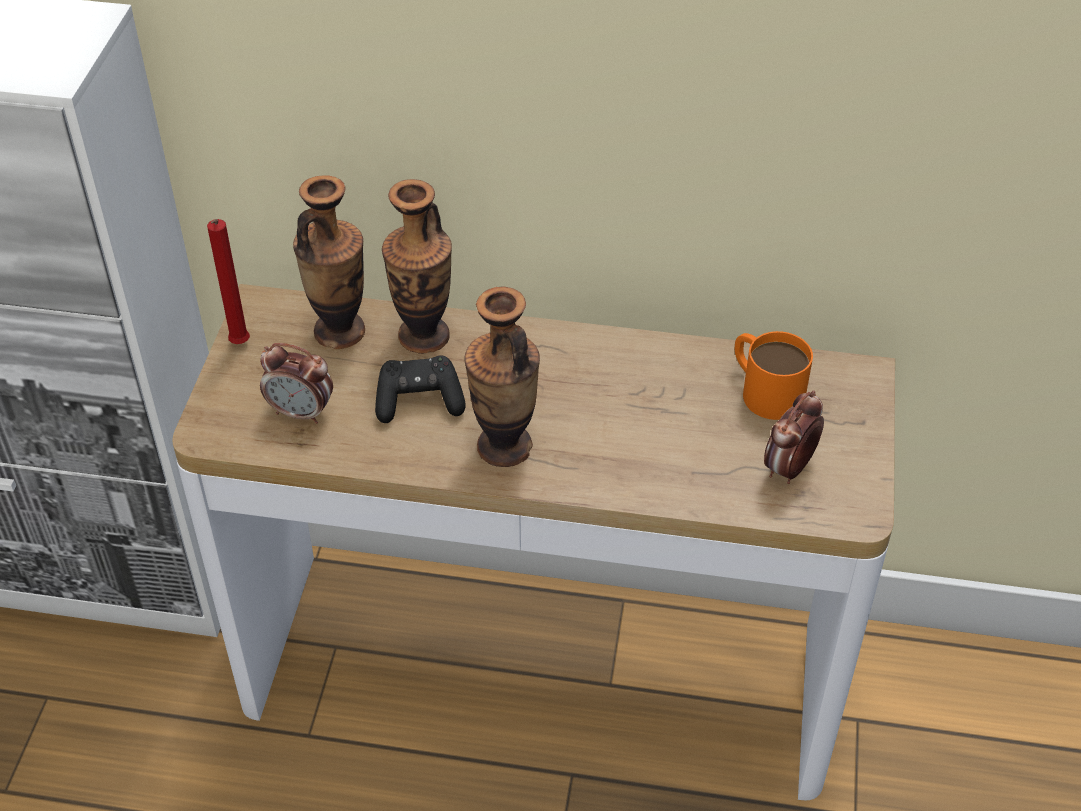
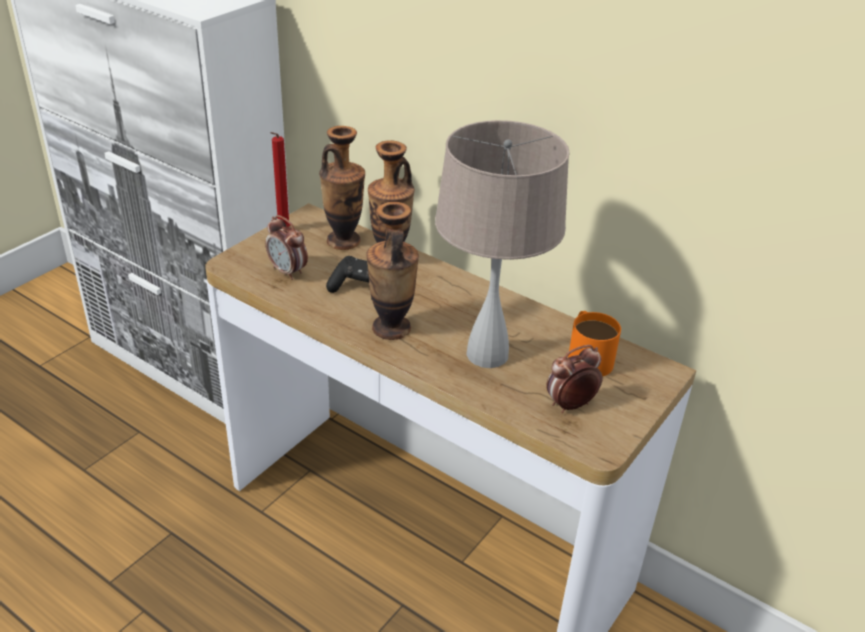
camera: 25 degrees right, 10 degrees down
(647, 437) = (486, 355): none -> beige table lamp

